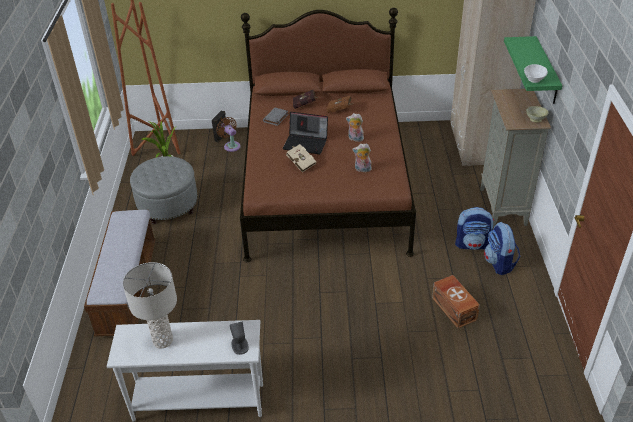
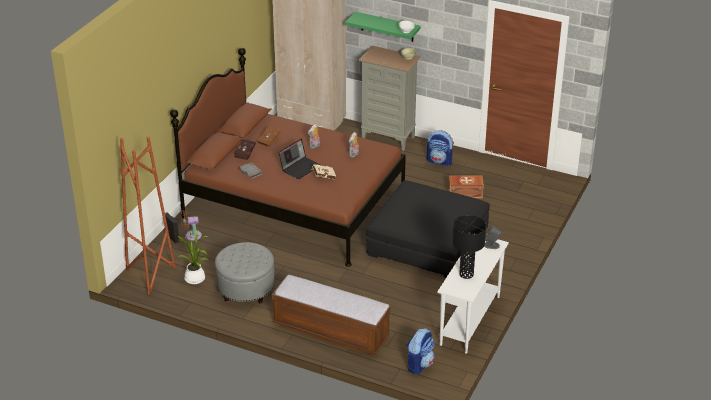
camera: 65 degrees left, 5 degrees down
(162, 340) = (466, 274): white table lamp -> black table lamp
(331, 309) = (427, 242): none -> black ottoman
(472, 244) = (413, 164): backpack -> backpack (419, 364)

